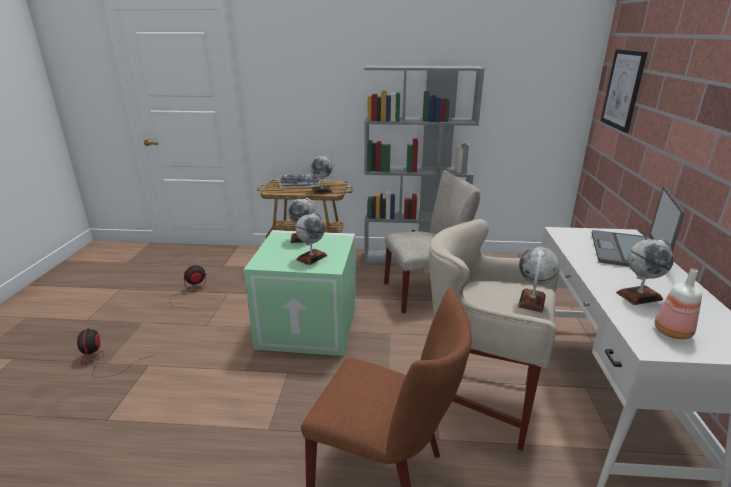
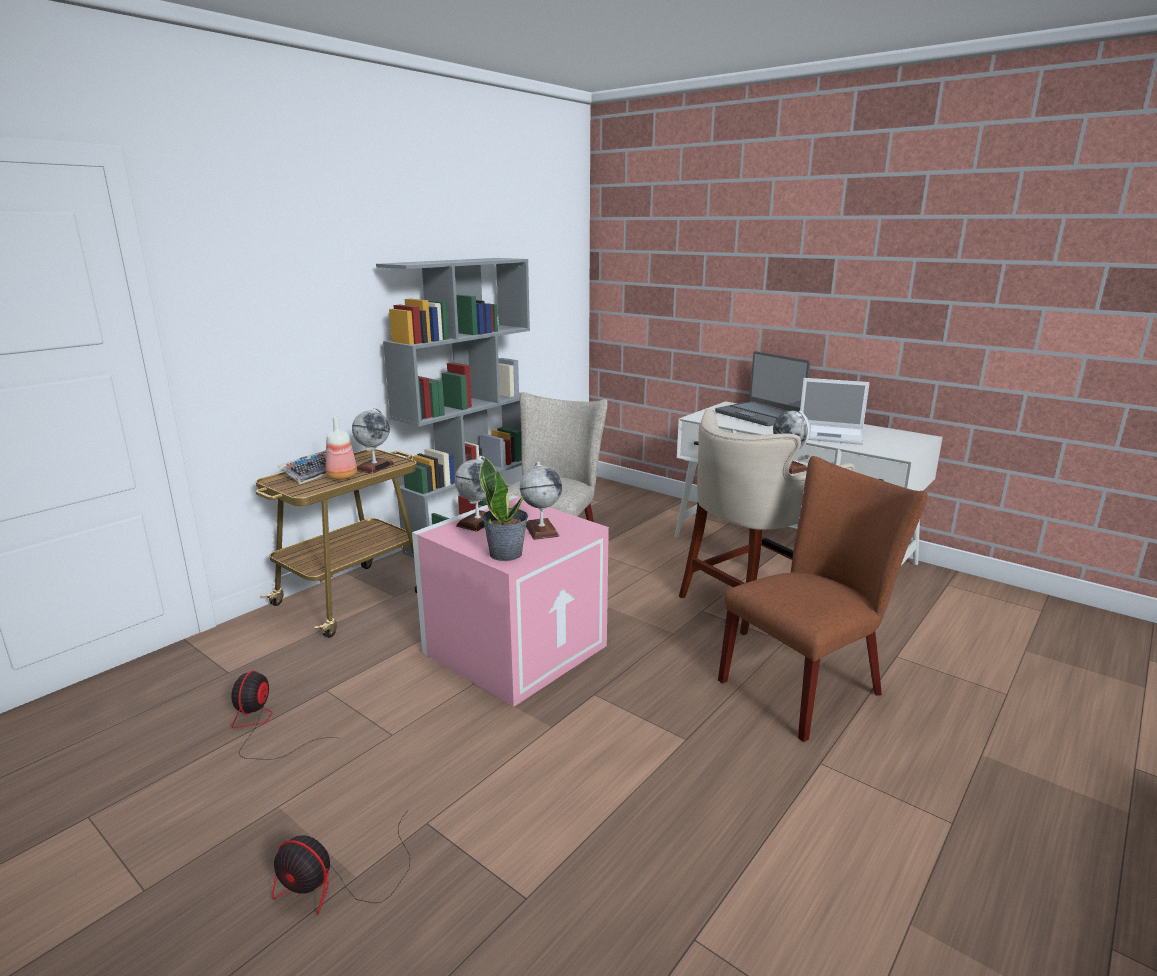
camera: 55 degrees left, 5 degrees down
(268, 259) = (506, 553): none -> potted plant
(310, 325) = (515, 647): green storage box -> pink storage box
(623, 89) = (643, 273): picture -> none
(639, 296) = (830, 435): globe -> laptop
(671, 332) = (884, 444): bottle -> bottle (341, 477)

